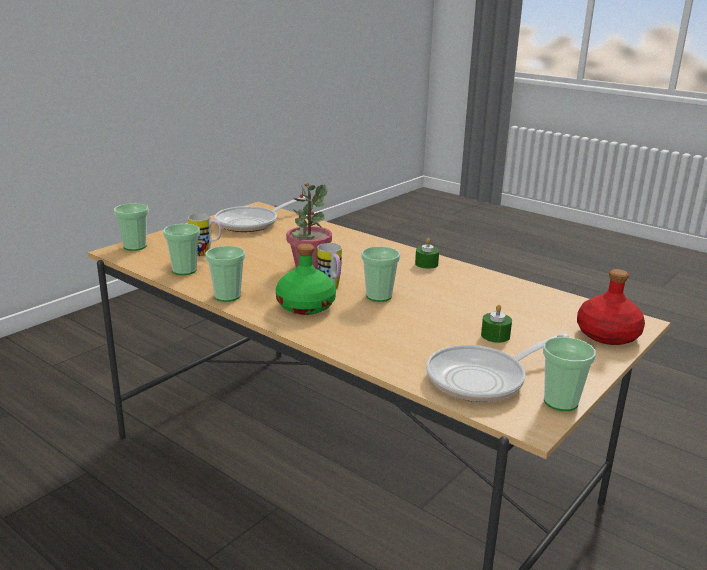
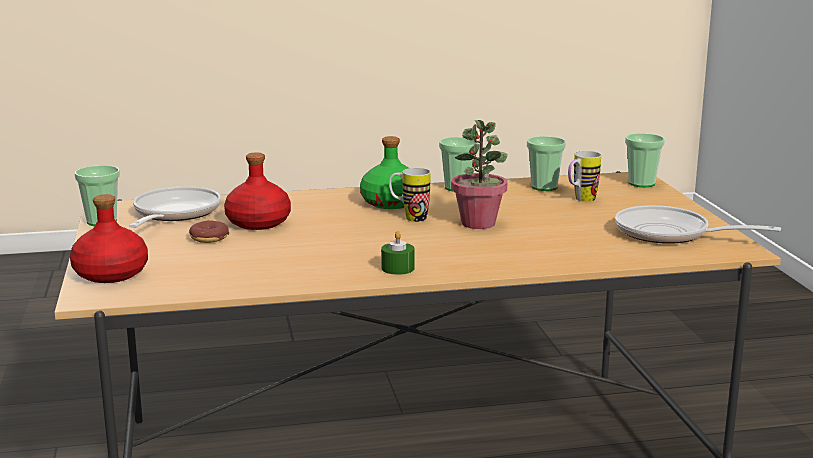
camera: 130 degrees right, 5 degrees down
(252, 223) = (669, 234): frying pan -> frying pan turned 60 degrees counterclockwise
(379, 296) = (360, 227): cup -> none
(433, 333) = (259, 222): none -> red bottle
(495, 335) = (209, 238): green candle -> donut

